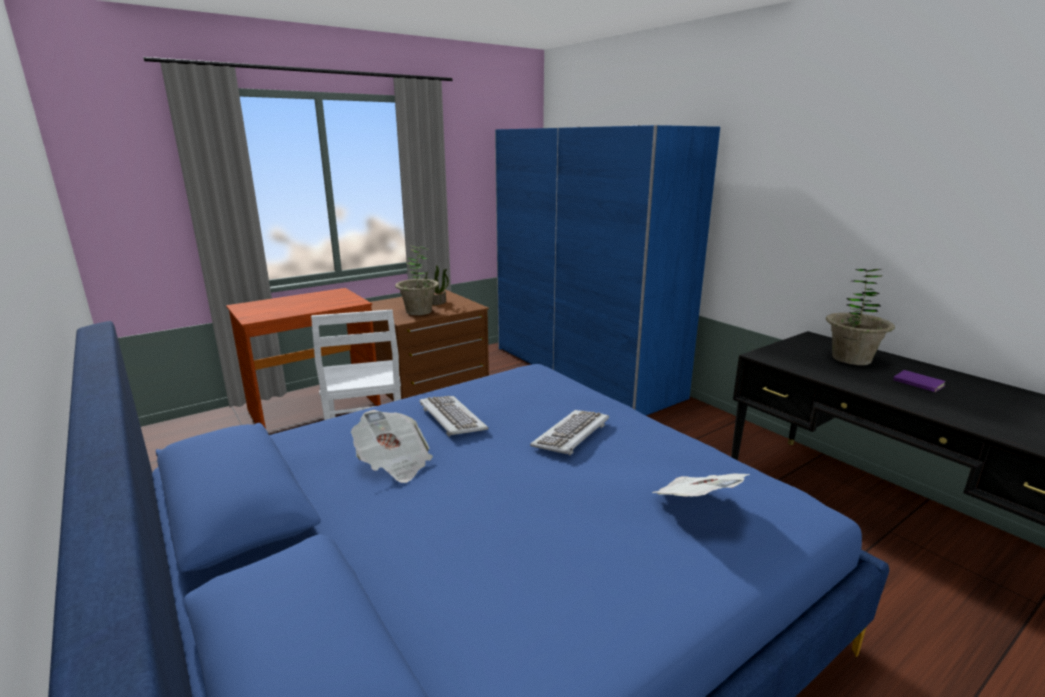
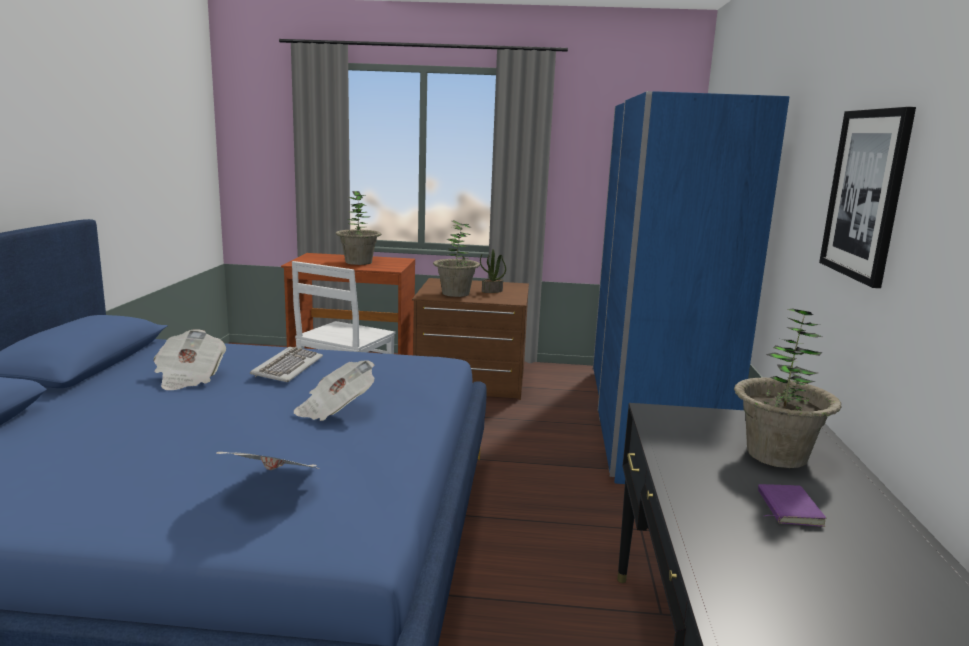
camera: 40 degrees right, 5 degrees down
(309, 303) = (358, 262): none -> potted plant
(571, 435) = (335, 410): keyboard -> newspaper
(842, 192) = (865, 194): none -> picture

